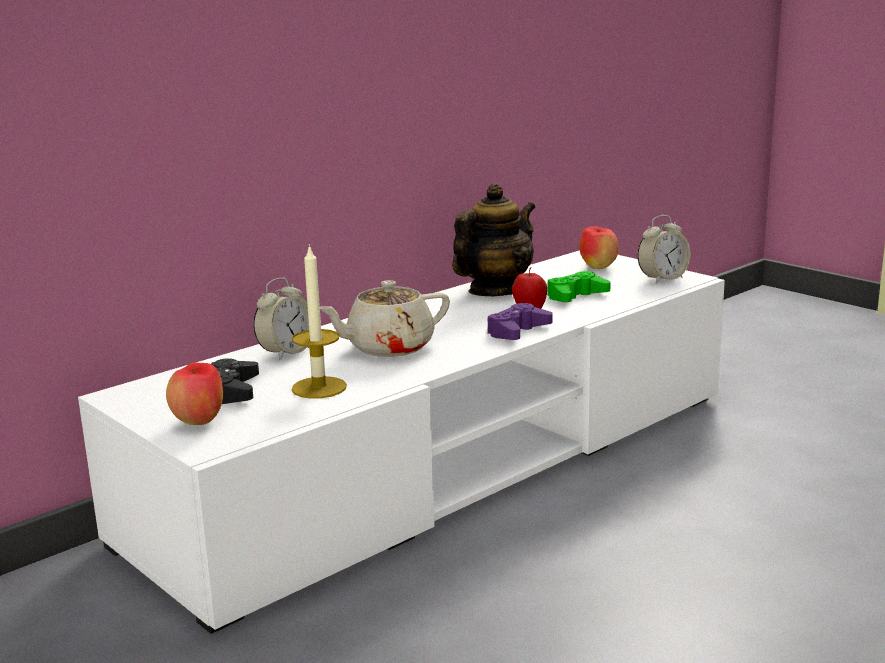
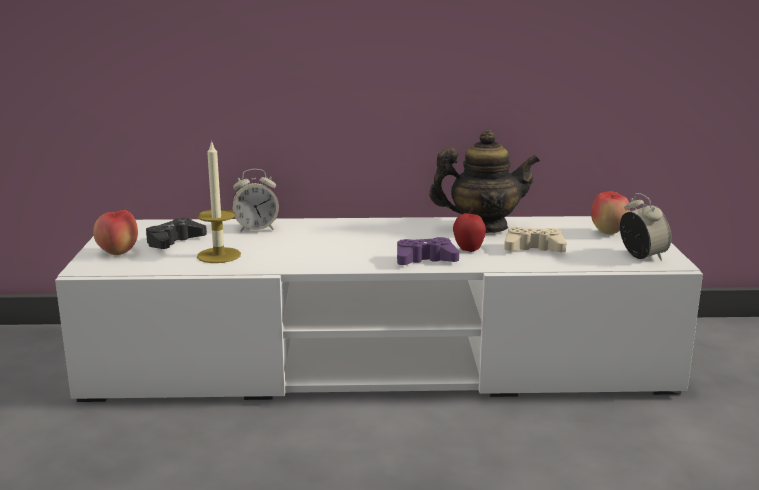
camera: 40 degrees right, 0 degrees up
(388, 348) = (317, 244): beige teapot -> none
(575, 296) = (533, 248): green game controller -> beige game controller
(662, 279) = (642, 256): alarm clock -> alarm clock turned 120 degrees counterclockwise

